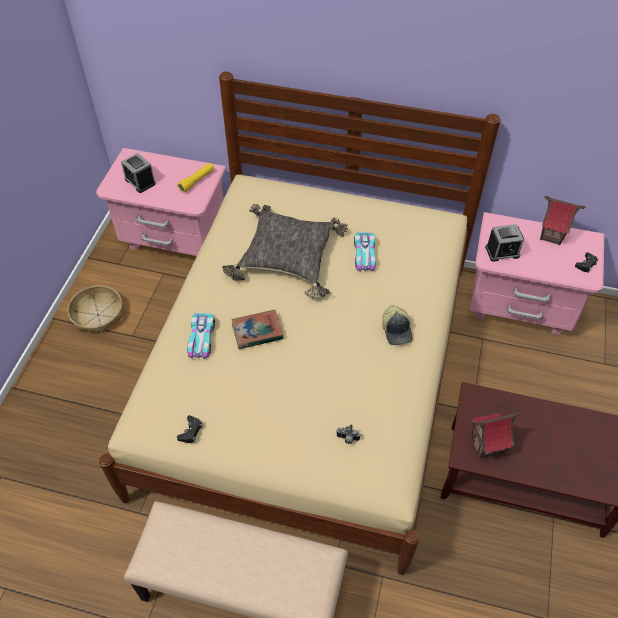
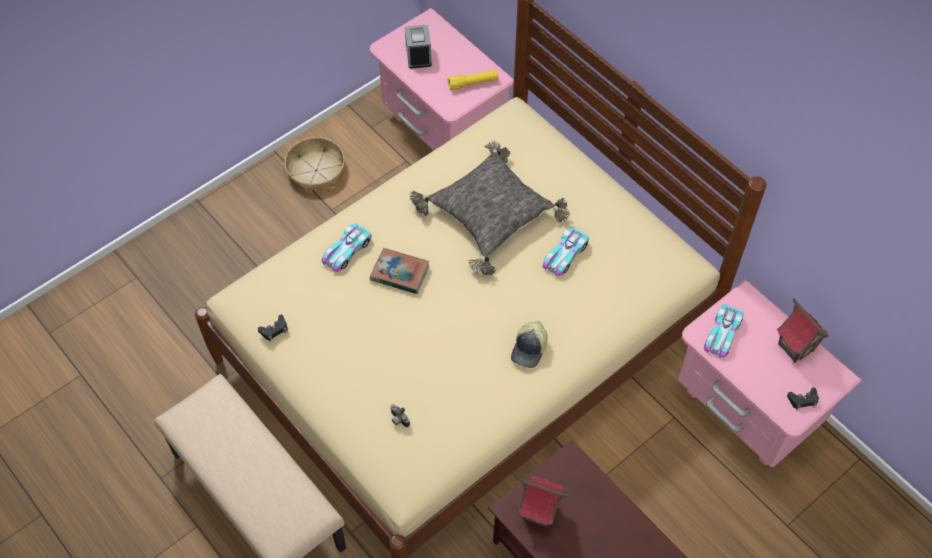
camera: 35 degrees right, 5 degrees up
(502, 252) = (722, 333): alarm clock -> toy car

